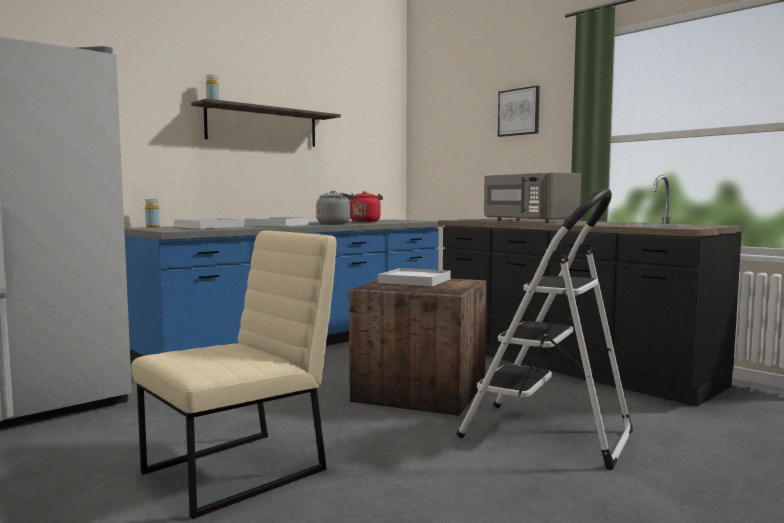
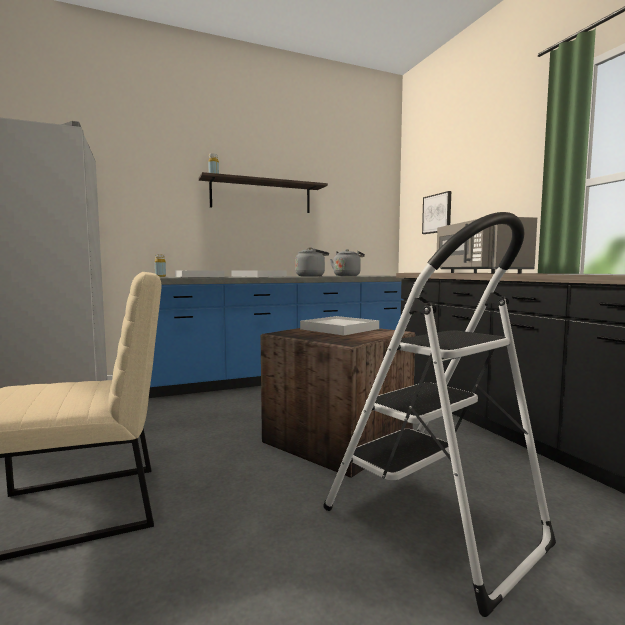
camera: 20 degrees right, 0 degrees up
(365, 221) = (347, 275): red kettle -> grey kettle
(519, 112) = (492, 167): picture -> picture (437, 213)

